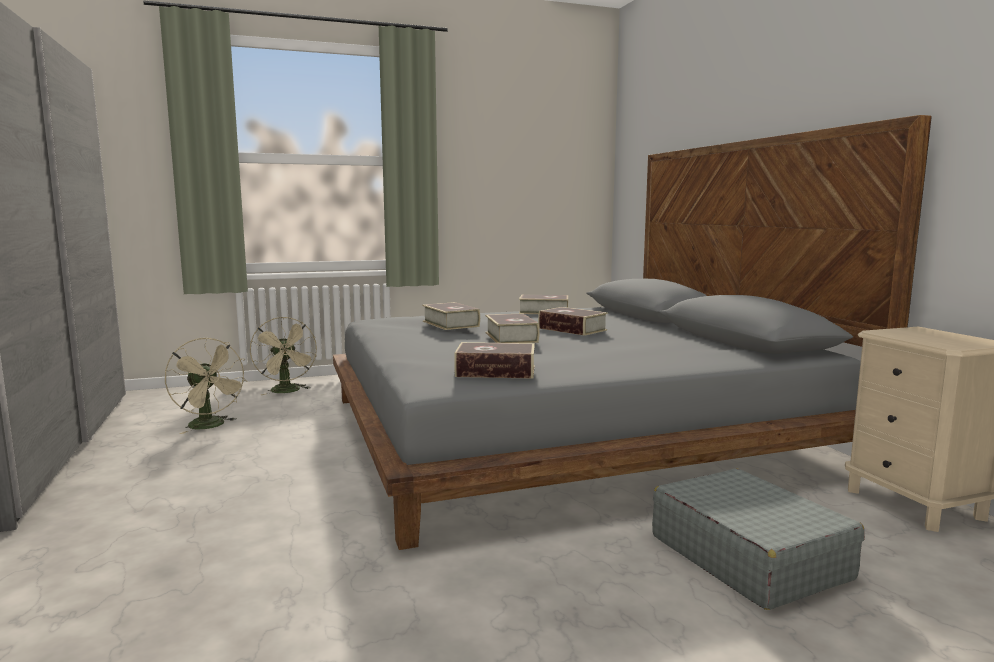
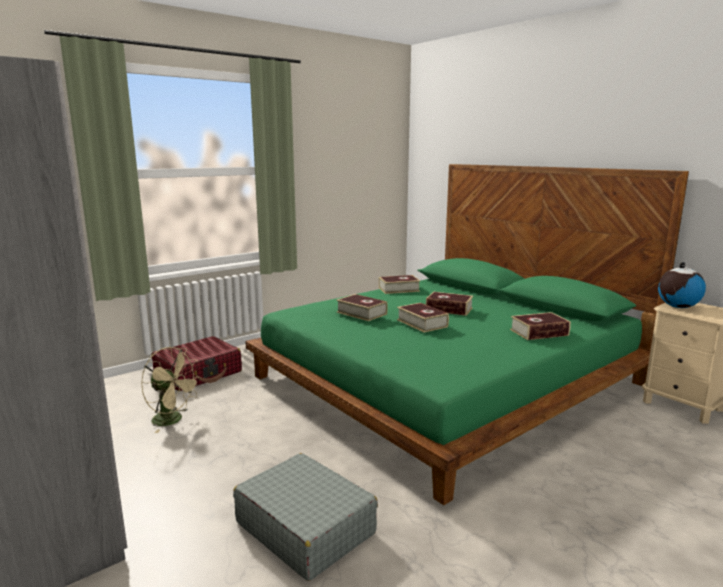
camera: 20 degrees left, 5 degrees up
(287, 391) = (199, 373): beige fan -> red suitcase
(495, 371) = (465, 363): book -> book (539, 332)
(566, 430) = (446, 381): grey bed -> green bed
(748, 556) = (638, 462): grey suitcase -> grey suitcase (305, 527)
(898, 333) = (677, 307): none -> globe

